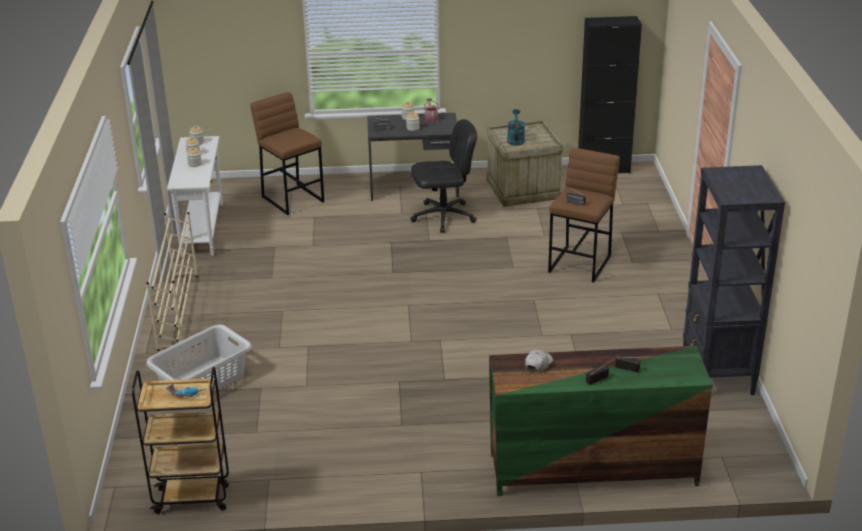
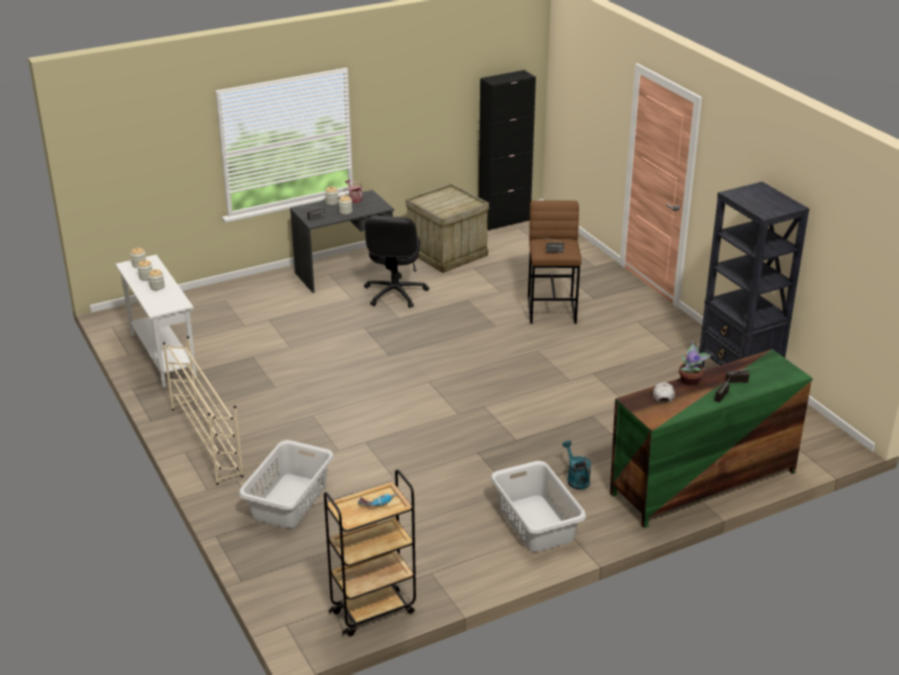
camera: 25 degrees left, 0 degrees up
(292, 198) = (231, 306): brown stool -> none
(397, 462) = (535, 524): none -> grey laundry basket
(444, 217) = (395, 293): black office chair -> black office chair turned 135 degrees clockwise
(515, 139) = (440, 205): turquoise watering can -> turquoise watering can (576, 479)
(580, 356) = (691, 380): none -> potted plant

